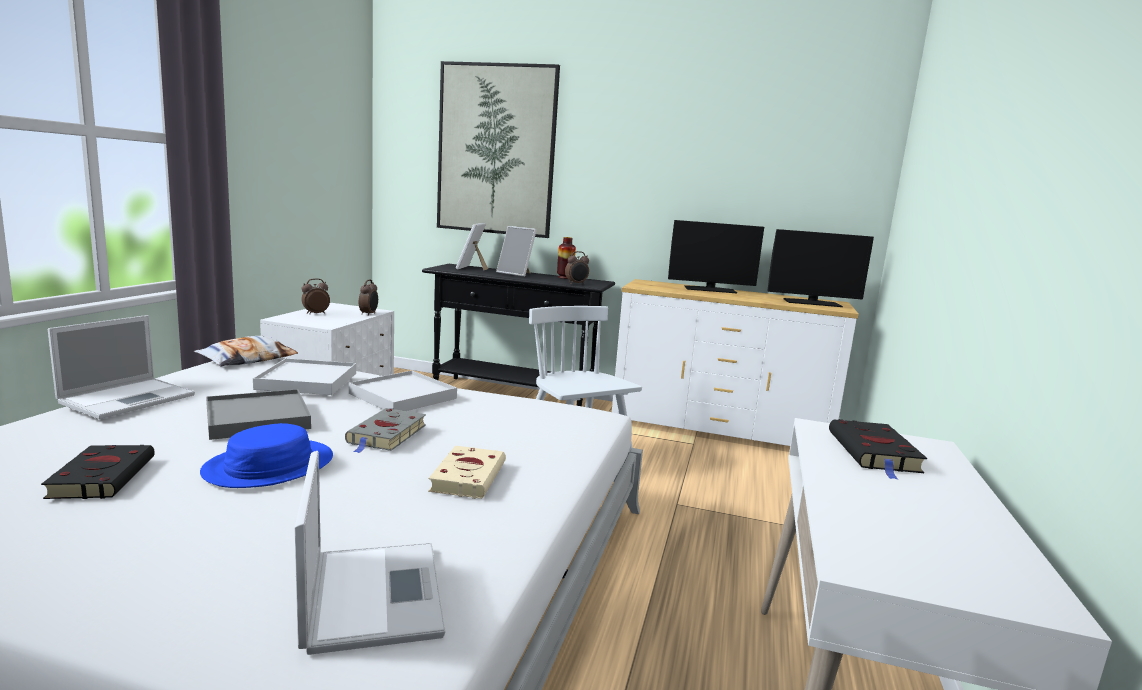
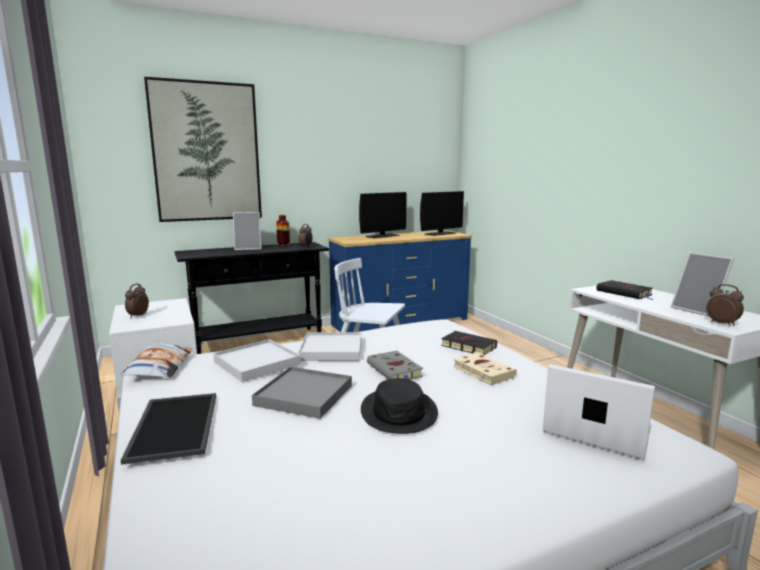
camera: 40 degrees left, 0 degrees up
(103, 476) = (333, 468): black book -> black book (467, 346)
(129, 398) = (172, 425): laptop -> tray
(270, 466) = (399, 412): blue hat -> black hat
(369, 314) = (179, 305): alarm clock -> alarm clock (722, 324)
(472, 268) = (208, 251): picture frame -> picture frame (698, 310)
(718, 429) = (400, 322): white dresser -> blue dresser

